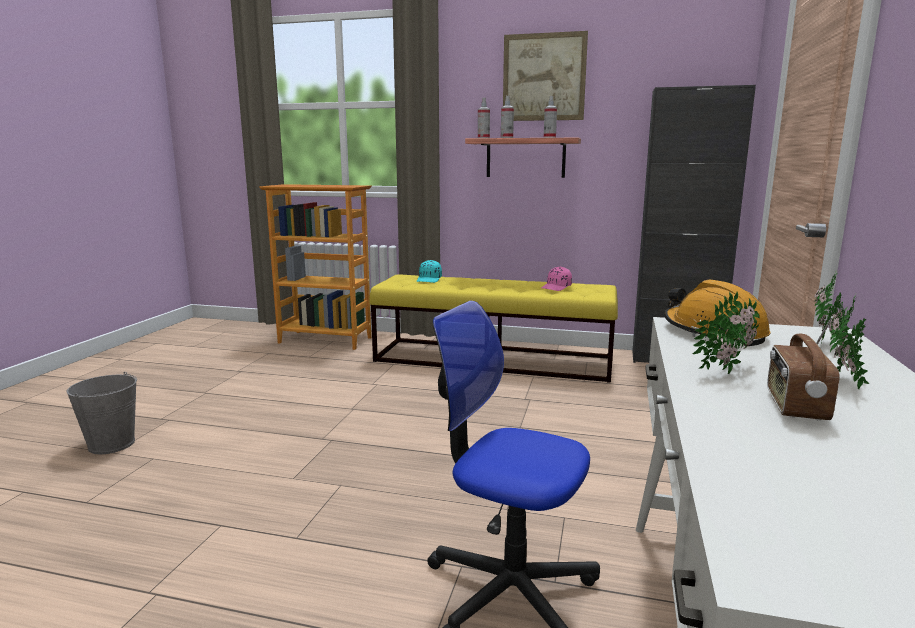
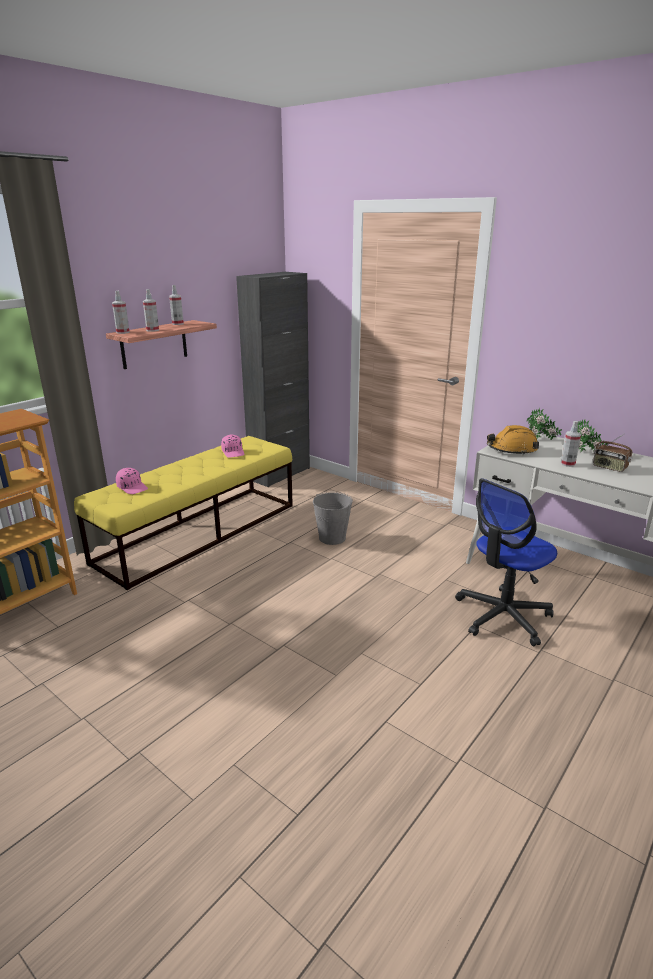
camera: 65 degrees left, 10 degrees up
(111, 444) = (168, 802): grey bucket -> grey bucket (332, 538)
(429, 279) = (132, 487): turquoise cap -> pink cap
(544, 77) = (158, 266): picture -> none
(729, 370) = (567, 464): potted plant -> spray bottle

